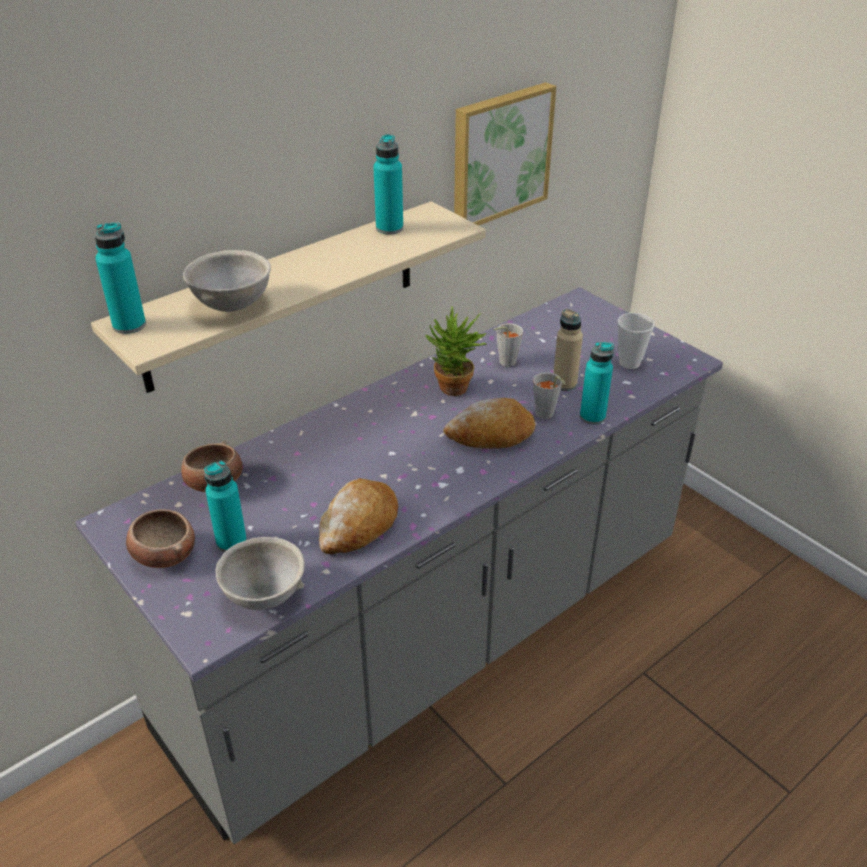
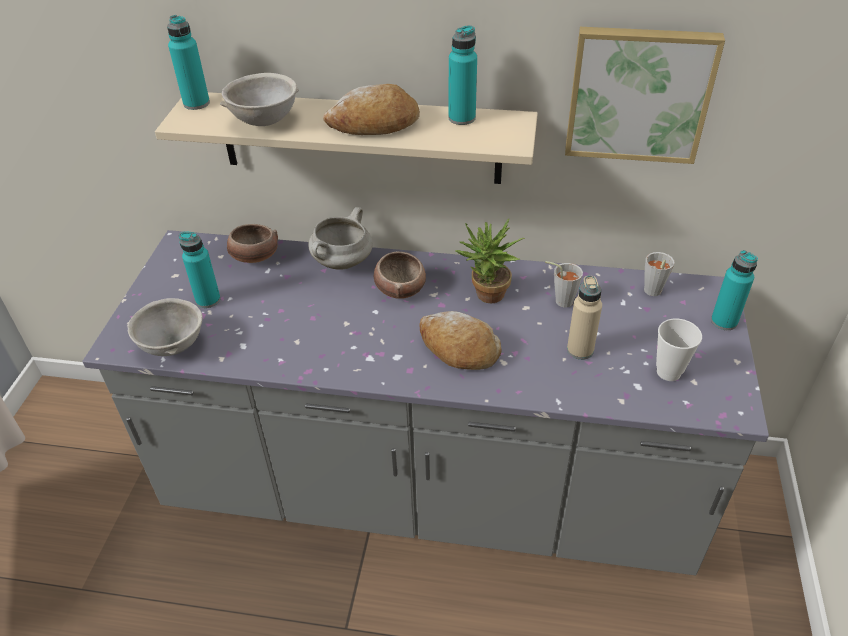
camera: 50 degrees right, 5 degrees up
(164, 554) = (171, 281): bowl -> bowl (400, 288)
(304, 438) = (342, 263): none -> white cooking pot
(358, 525) = (280, 344): bread -> bread (374, 124)
(546, 415) = (523, 364): grey cup -> grey cup (651, 293)
(592, 417) = (558, 392): turquoise bottle -> turquoise bottle (724, 321)

